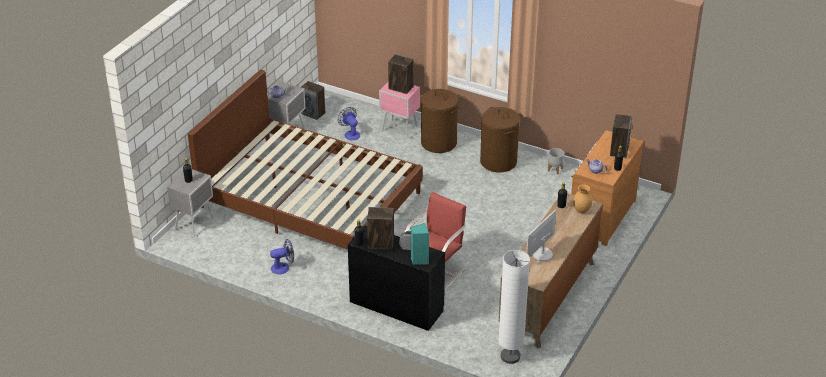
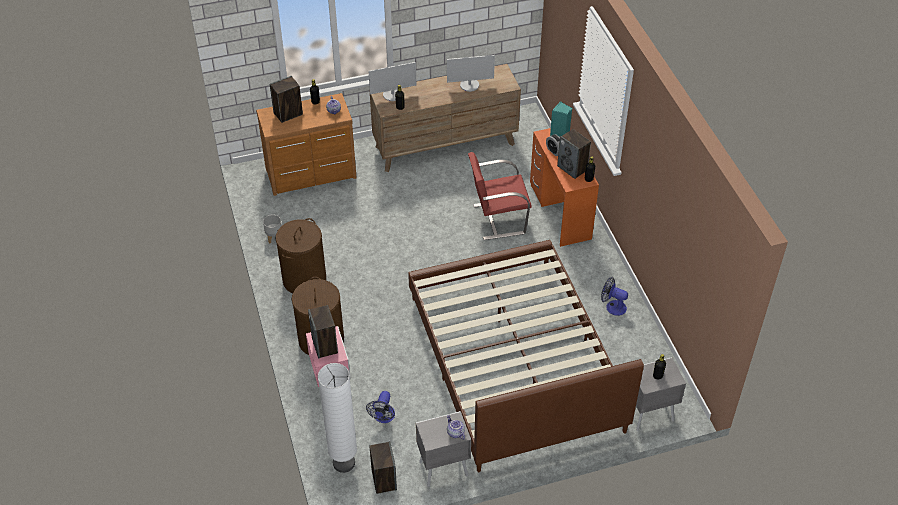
camera: 135 degrees left, 10 degrees up
(396, 306) = (560, 212): black desk -> orange desk
(510, 357) = (528, 127): white floor lamp -> white floor lamp (344, 463)
(581, 211) = (392, 94): brown vase -> monitor

